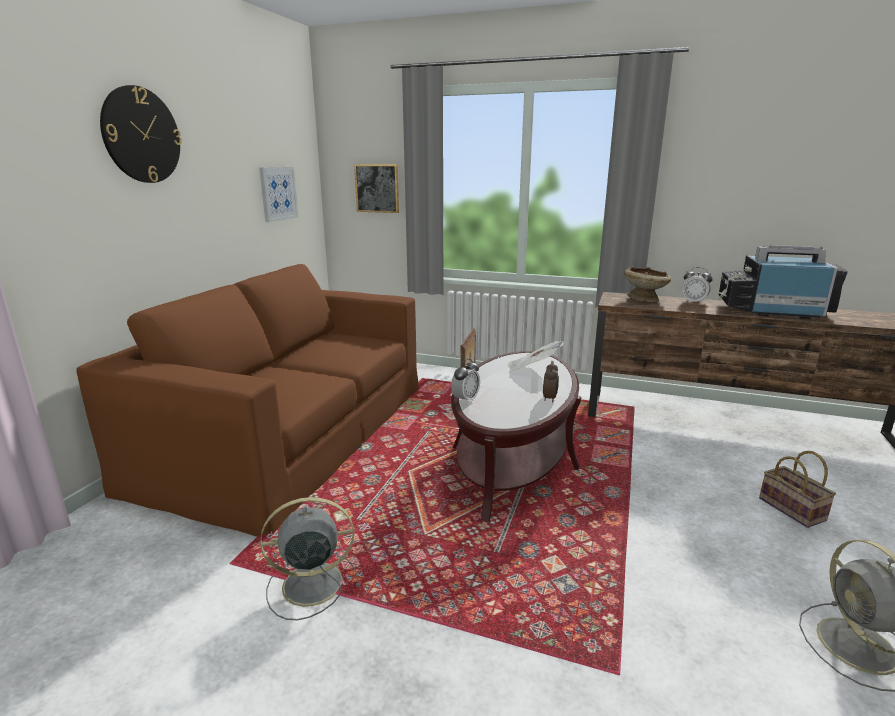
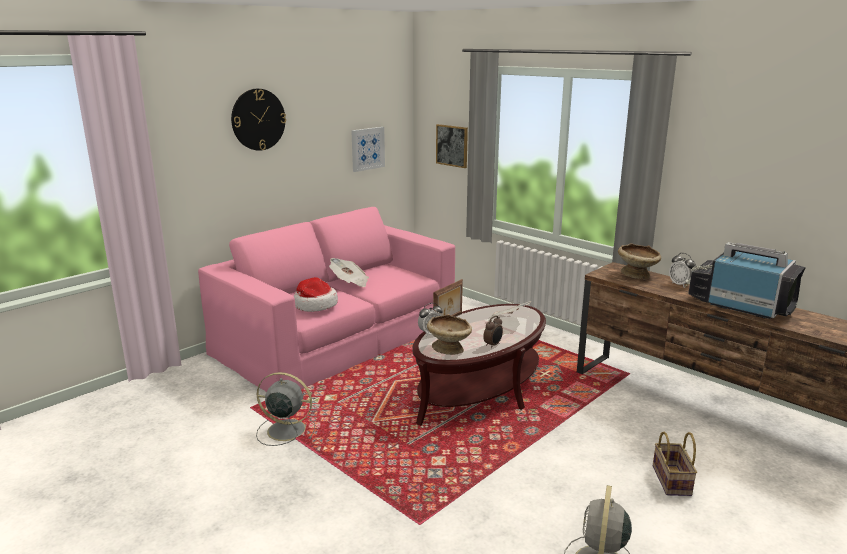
camera: 25 degrees right, 0 degrees up
(282, 392) = (314, 305): none -> hat
(290, 431) = (337, 336): brown sofa -> pink sofa
(304, 358) = (350, 282): none -> newspaper
(508, 413) = (449, 349): none -> beige bowl

